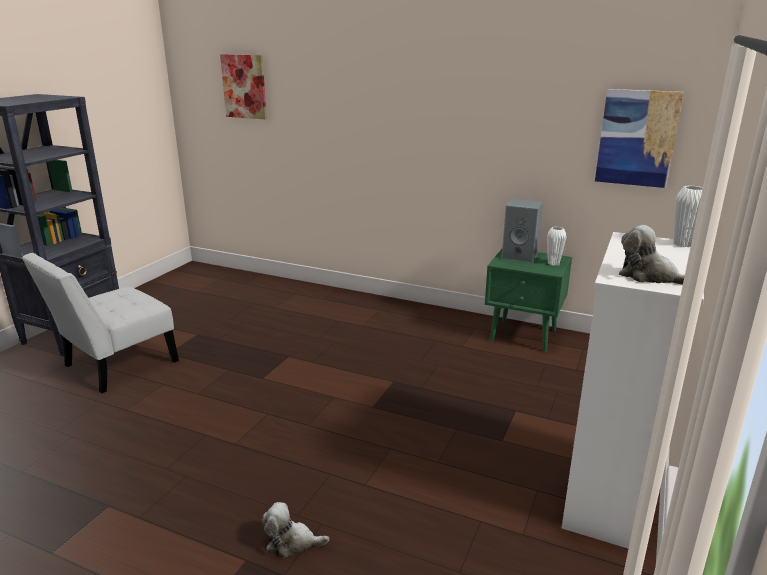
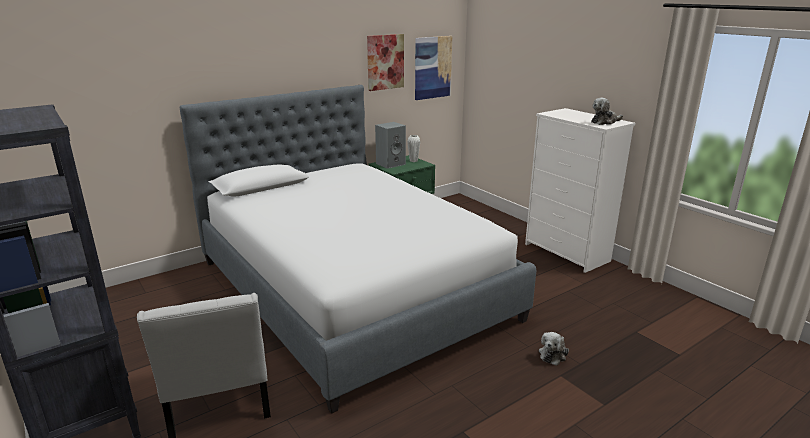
camera: 60 degrees left, 0 degrees up
(244, 86) = (89, 72): picture -> picture (385, 62)
(327, 361) = (352, 289): none -> bed
(683, 244) = (566, 110): white vase -> none

